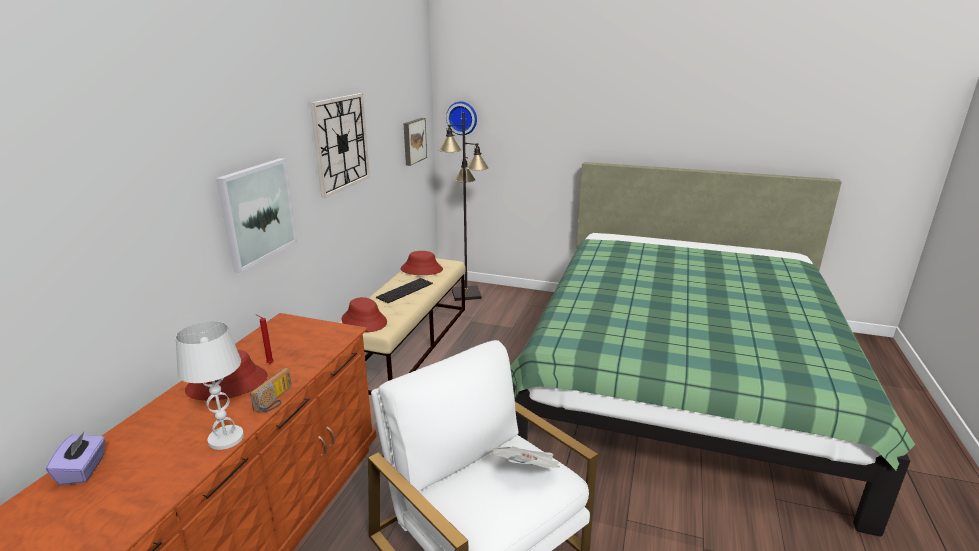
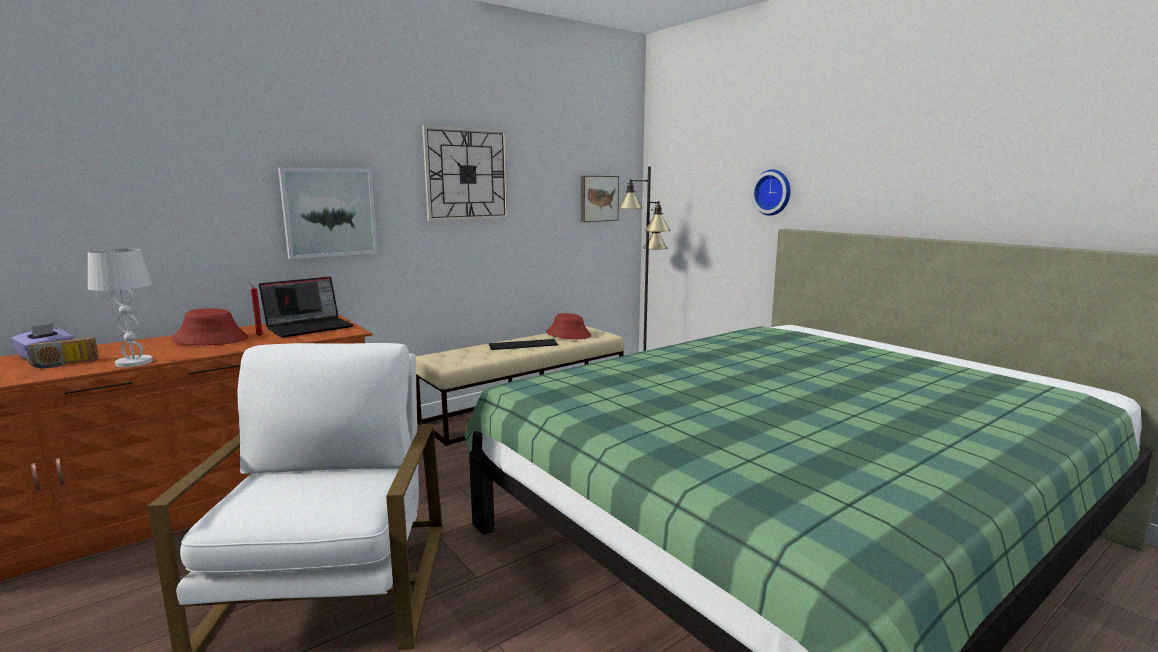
camera: 35 degrees right, 10 degrees down
(276, 400) = (209, 353): radio -> radio (64, 364)
(294, 337) = (310, 327): none -> laptop
(364, 321) = (447, 356): red hat -> none
(462, 118) = (666, 179): wall clock -> wall clock (773, 192)
(528, 471) = (343, 493): newspaper -> none

